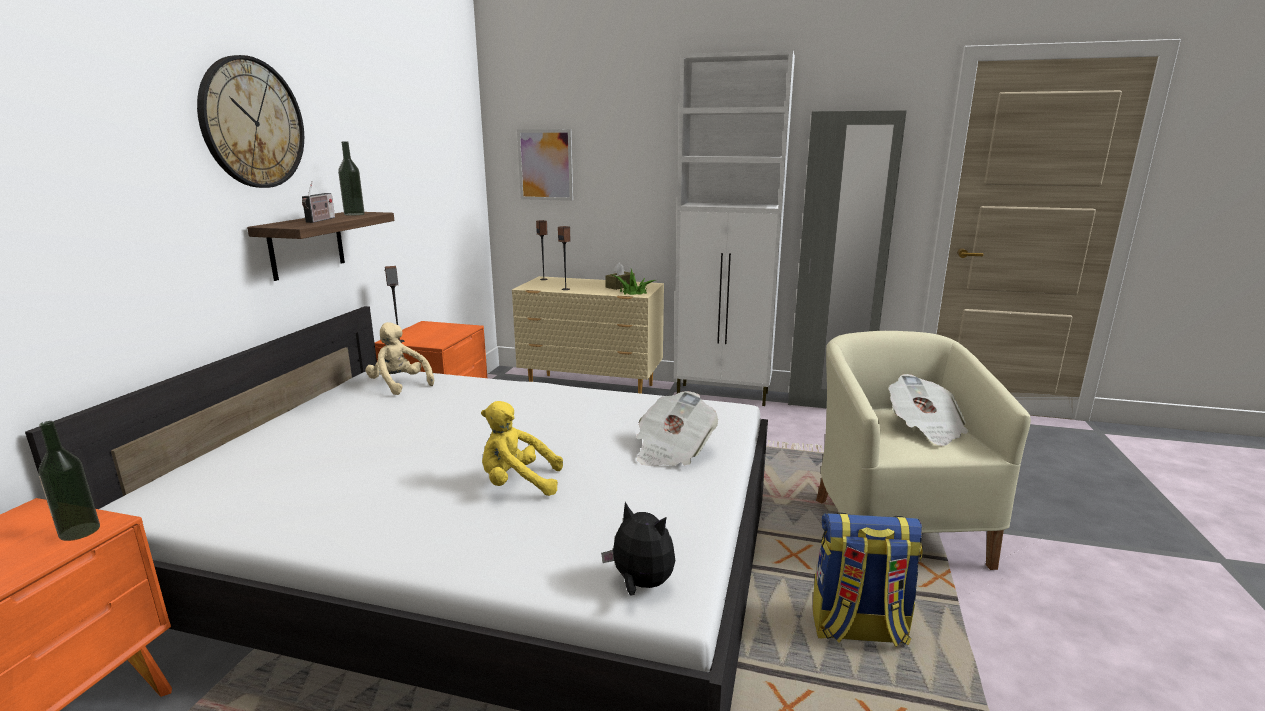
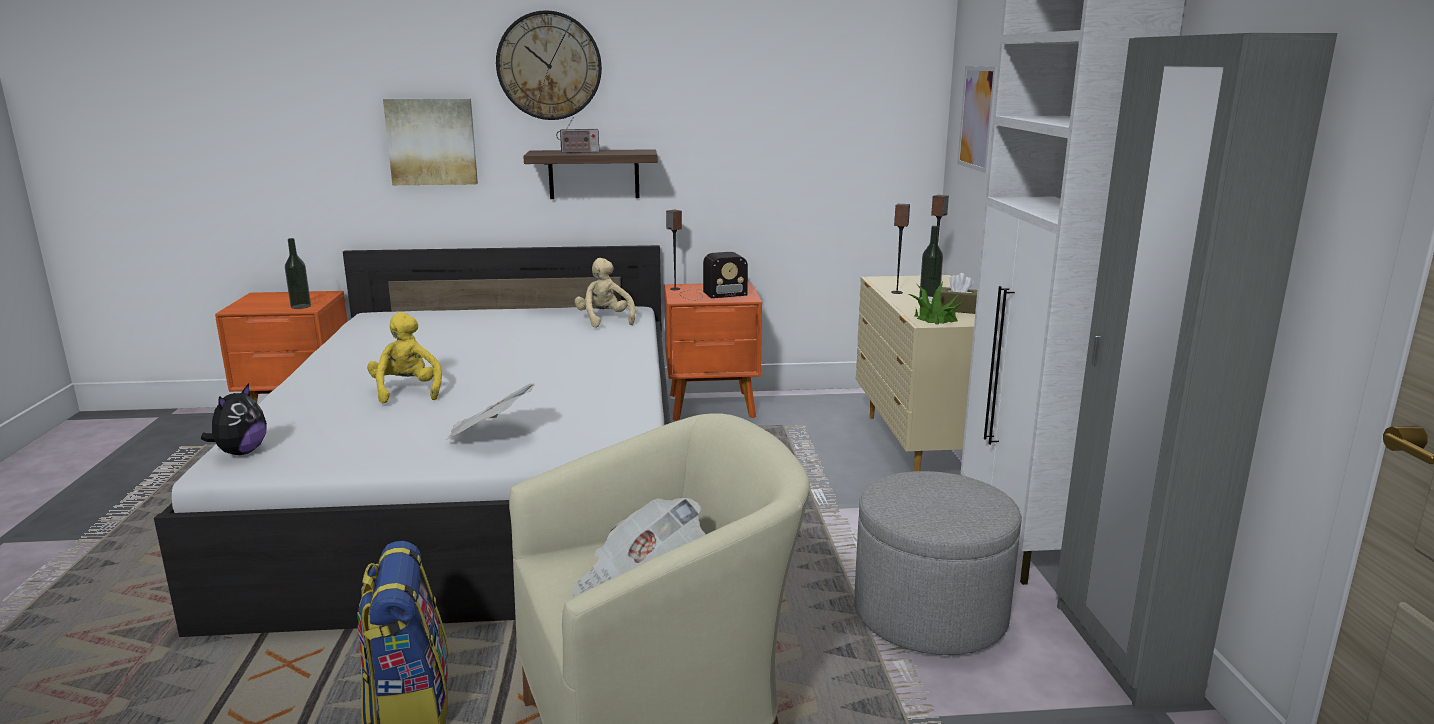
camera: 70 degrees right, 0 degrees up
(133, 230) = (432, 141): none -> picture
(354, 214) = (628, 151): bottle -> bottle (929, 299)
(399, 385) = (604, 320): beige plush toy -> beige plush toy turned 45 degrees counterclockwise
(437, 334) = (710, 294): none -> radio
(785, 432) = (930, 613): none -> grey ottoman

